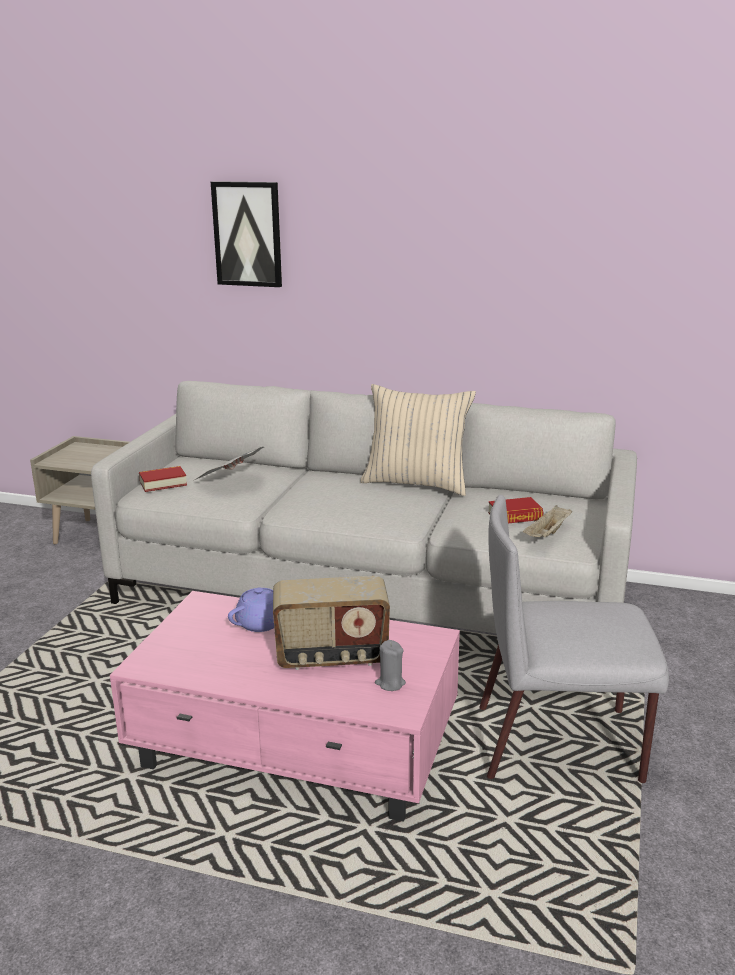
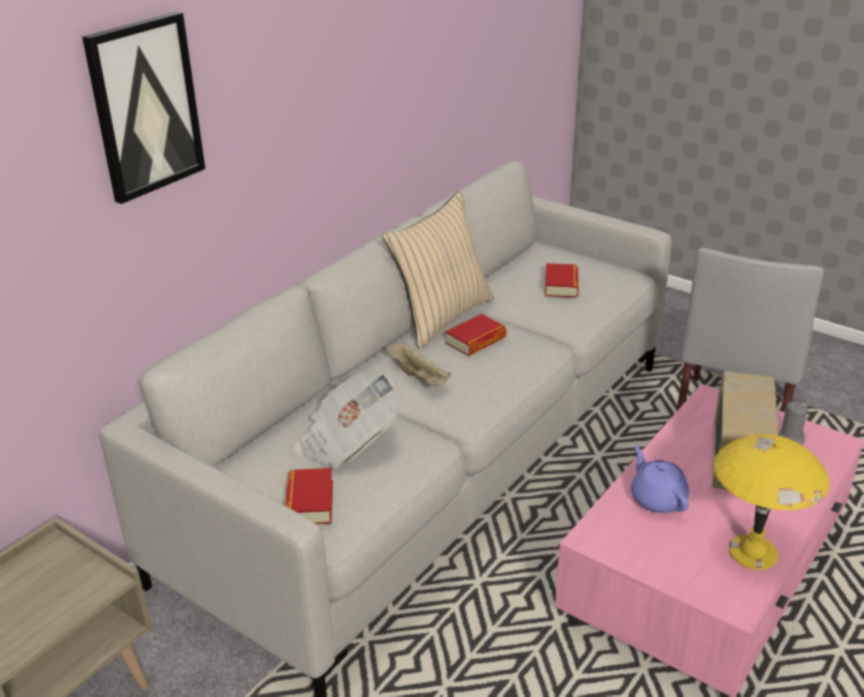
camera: 70 degrees left, 10 degrees up
(207, 670) = (752, 551): none -> yellow table lamp
(389, 498) = (475, 340): none -> book
(547, 534) = (607, 281): beige tray -> beige tray (418, 376)

